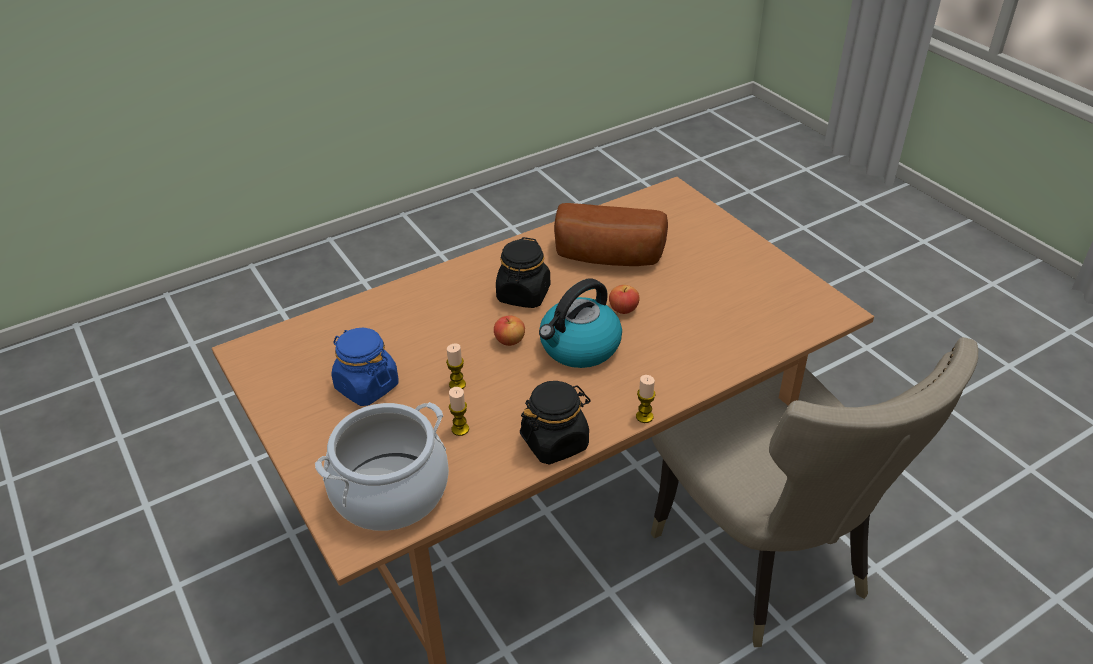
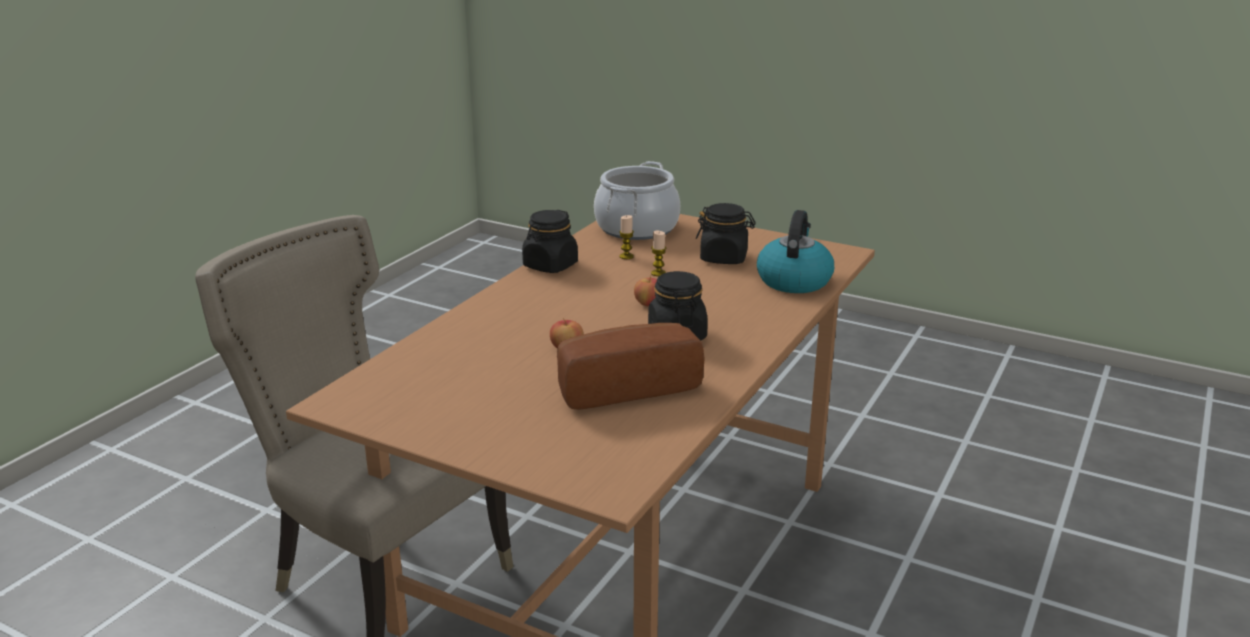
camera: 150 degrees right, 15 degrees down
(366, 386) = (724, 258): blue jar -> black jar
(579, 347) = (583, 314): kettle -> kettle (793, 280)
(644, 416) = (492, 290): candle -> none

